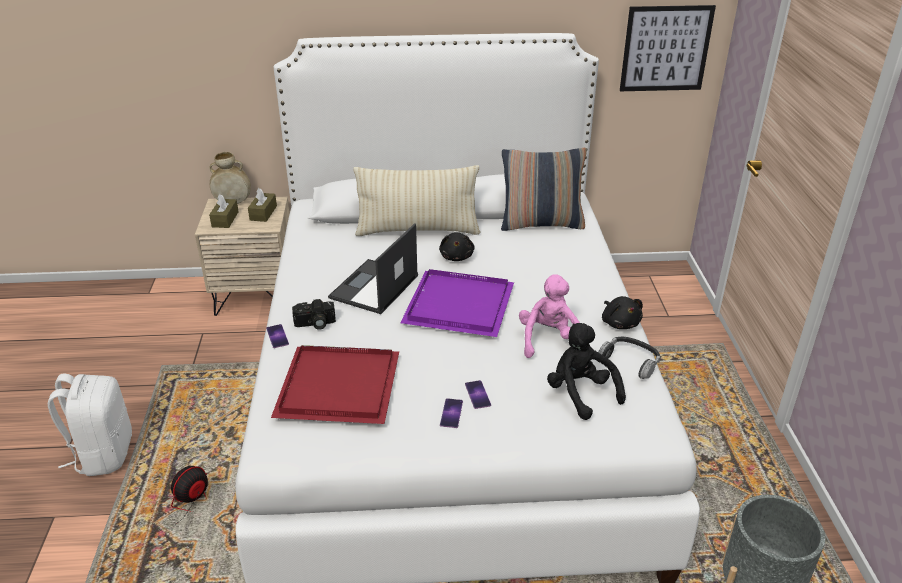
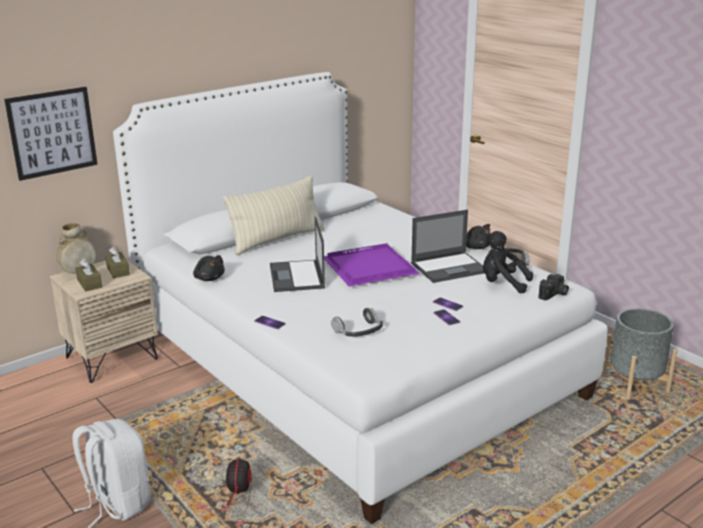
camera: 35 degrees left, 10 degrees down
(315, 324) = (287, 307): camera -> camera (554, 295)
(336, 388) = (358, 331): red tray -> headphones
(456, 256) = (327, 245): black plush toy -> black plush toy (209, 278)
(541, 224) = (356, 214): pillow -> none
(549, 341) = (449, 267): pink plush toy -> laptop
(666, 48) = (379, 76): picture -> picture (52, 133)

